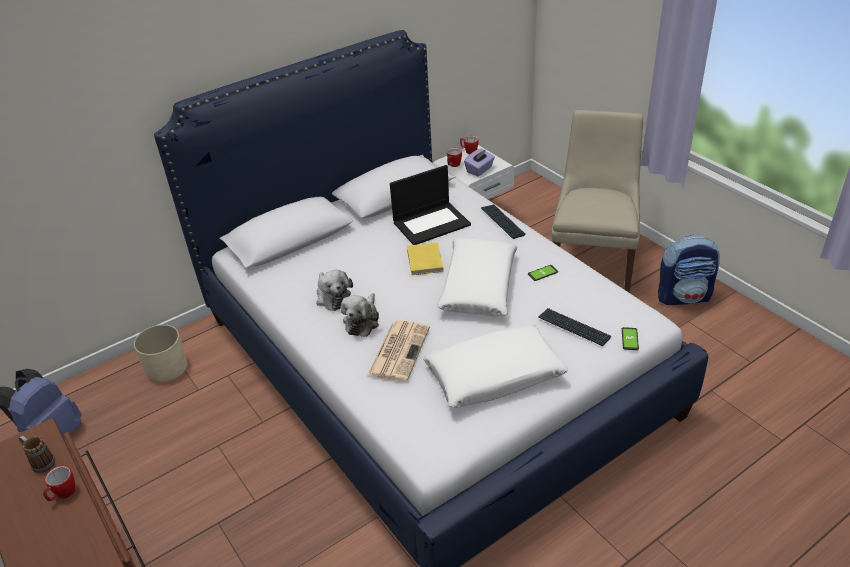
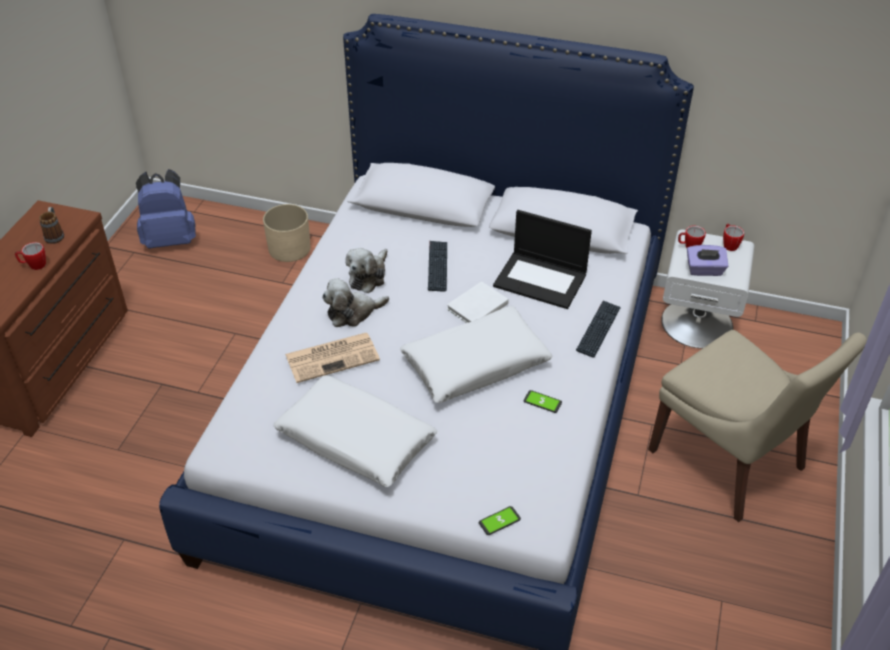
camera: 50 degrees right, 5 degrees up
(424, 261) = (475, 306): yellow book -> white book
(573, 328) = (476, 467): keyboard -> keyboard (437, 266)
(592, 264) = (730, 463): beige chair -> beige chair turned 75 degrees clockwise
(684, 296) = (762, 577): backpack -> none

